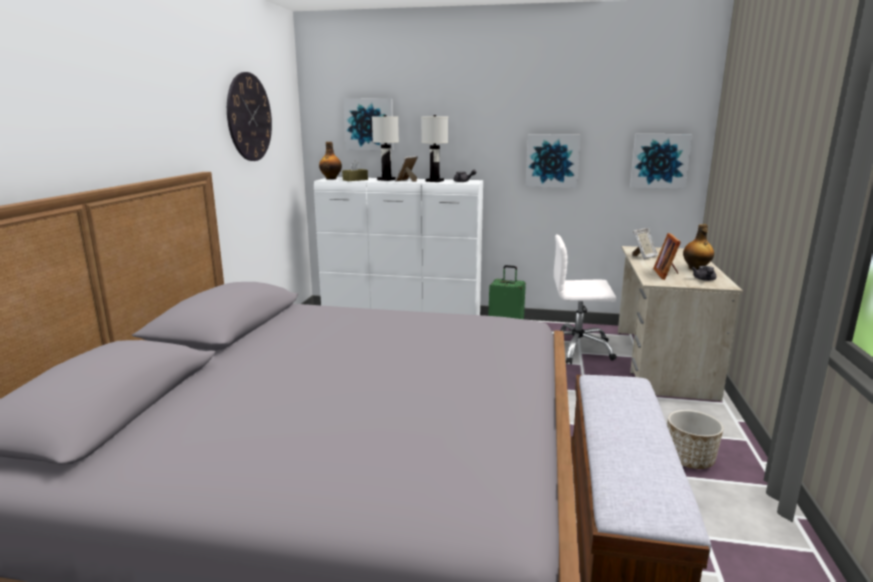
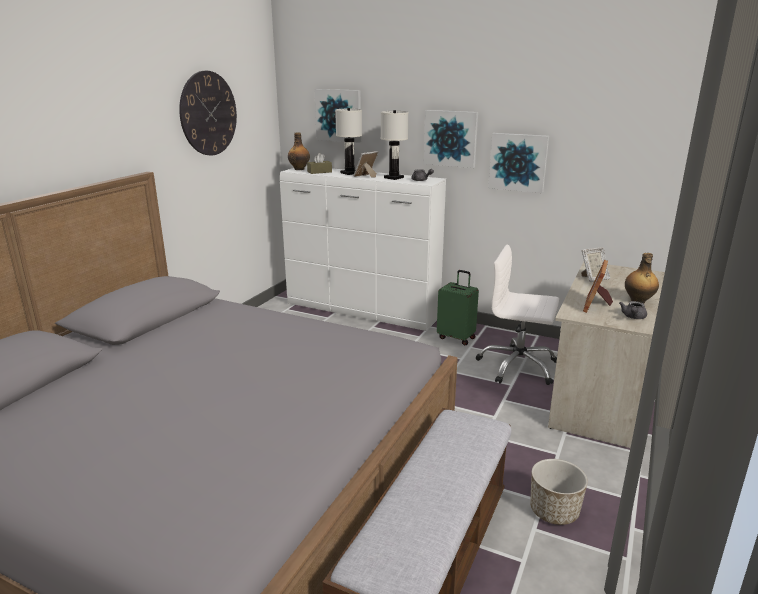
camera: 15 degrees right, 5 degrees up
(659, 161) = (637, 169): picture -> picture (450, 138)

